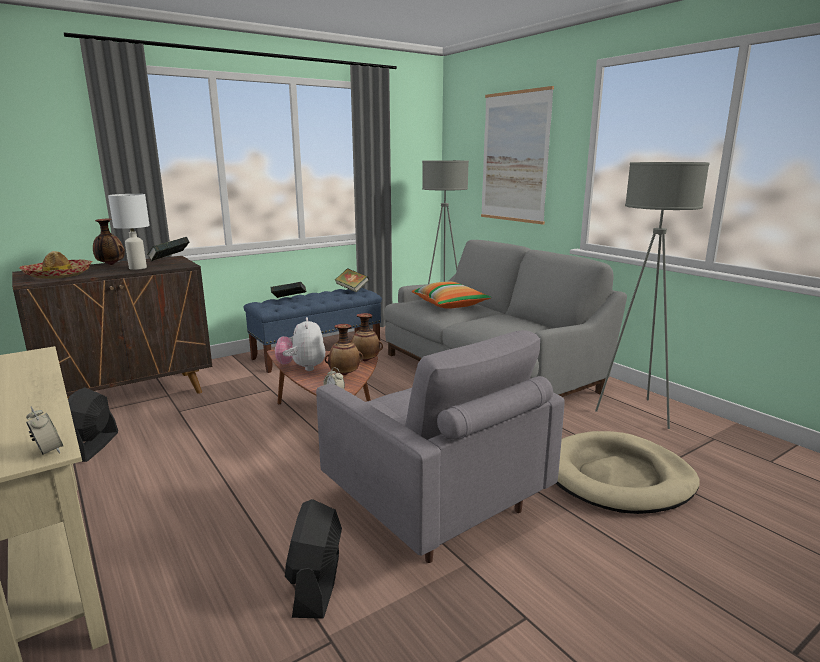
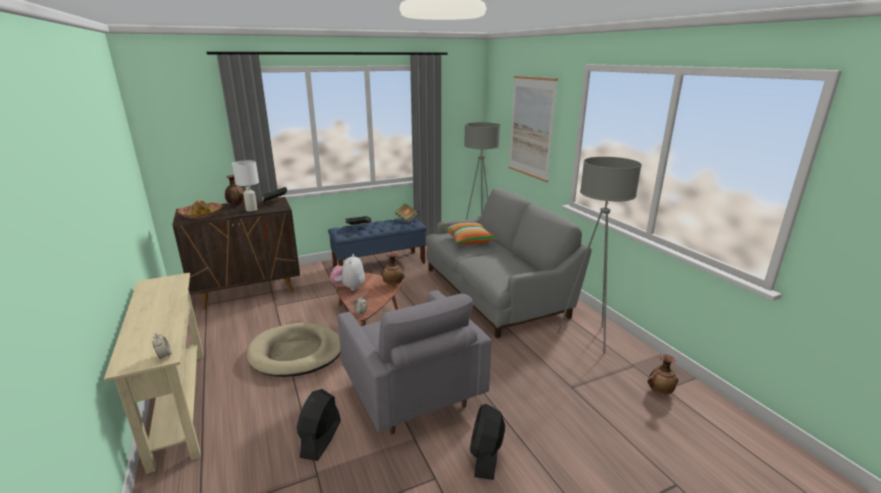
camera: 10 degrees right, 5 degrees up
(92, 447) = (218, 327): black fan -> black fan (486, 456)
(344, 374) = (374, 295): vase -> vase (660, 391)
(617, 477) = (544, 389): beige dog bed -> beige dog bed (296, 353)

